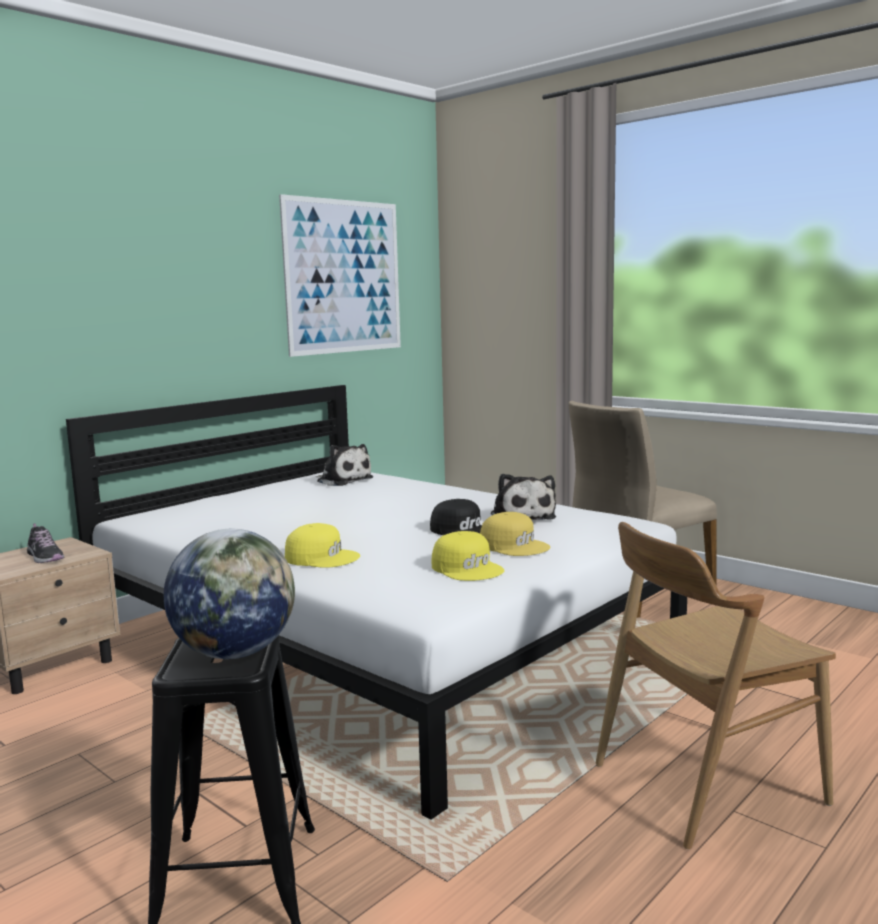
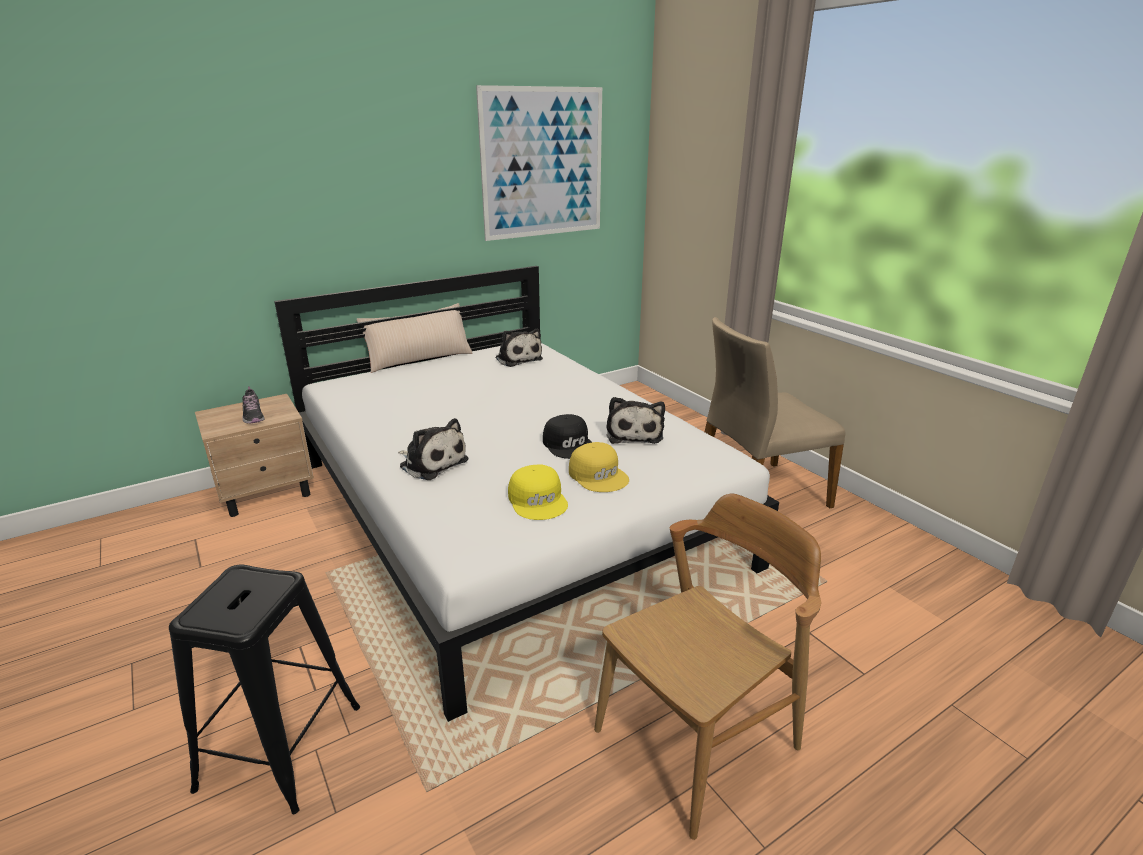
camera: 15 degrees right, 15 degrees up
(224, 491) = (419, 359): none -> beige pillow
(235, 653) = (250, 600): globe -> none
(322, 557) = (432, 463): yellow cap -> plush toy
(706, 783) = (697, 739): brown chair -> brown chair turned 150 degrees clockwise

